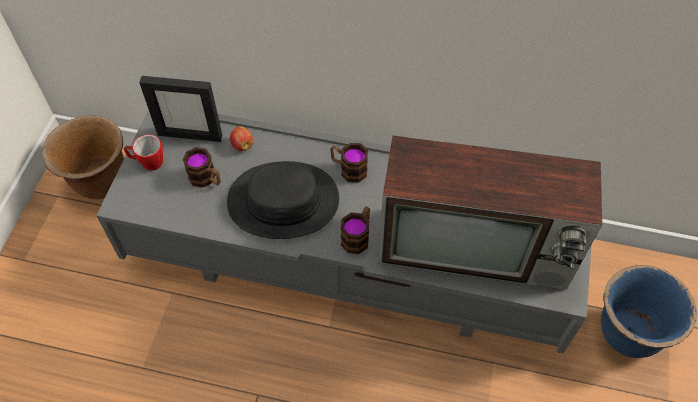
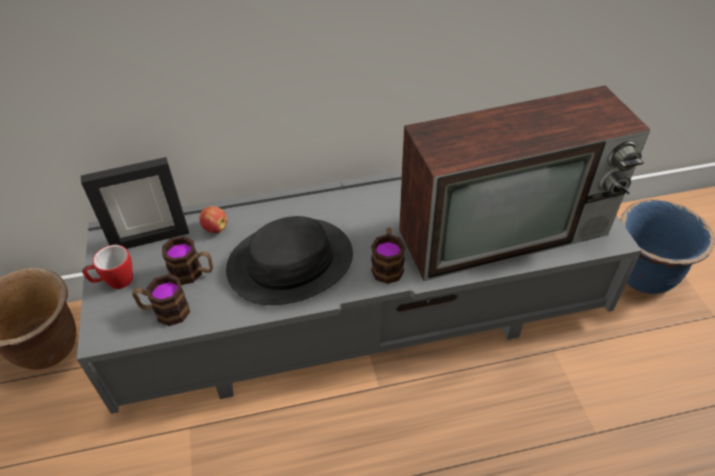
camera: 25 degrees left, 10 degrees down
(348, 169) = (339, 210): mug -> mug (165, 311)

